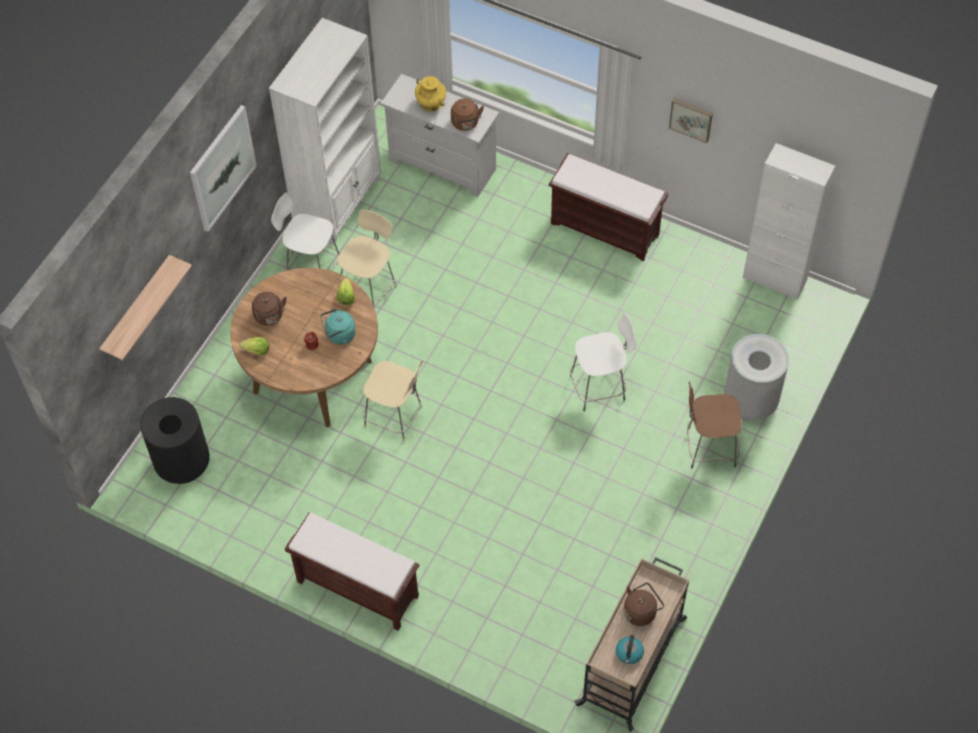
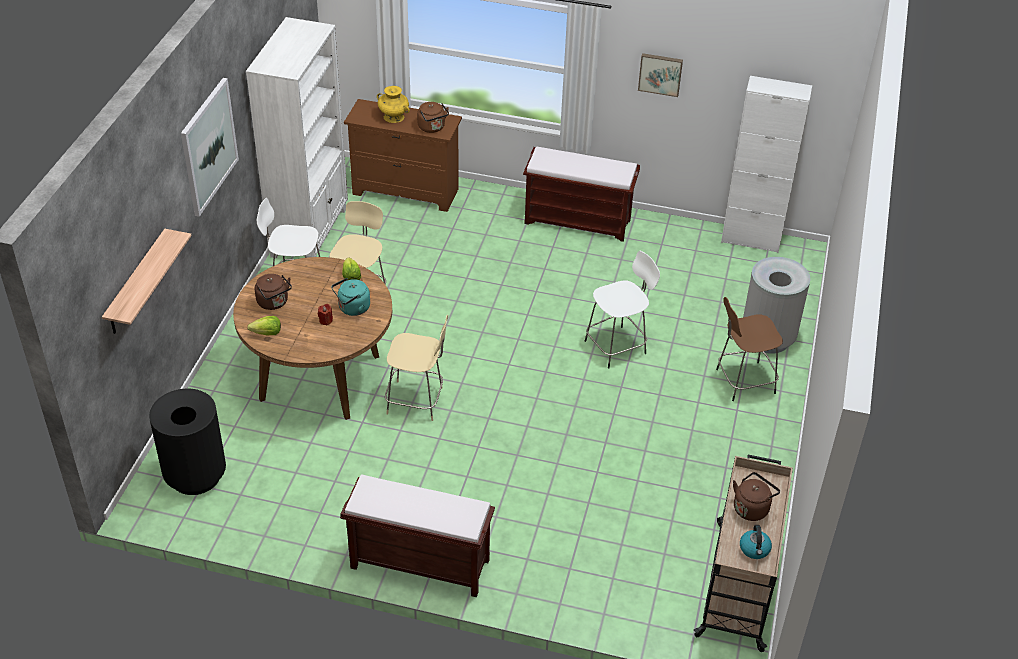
camera: 15 degrees left, 15 degrees down
(443, 165) = (406, 192): white dresser -> brown dresser

